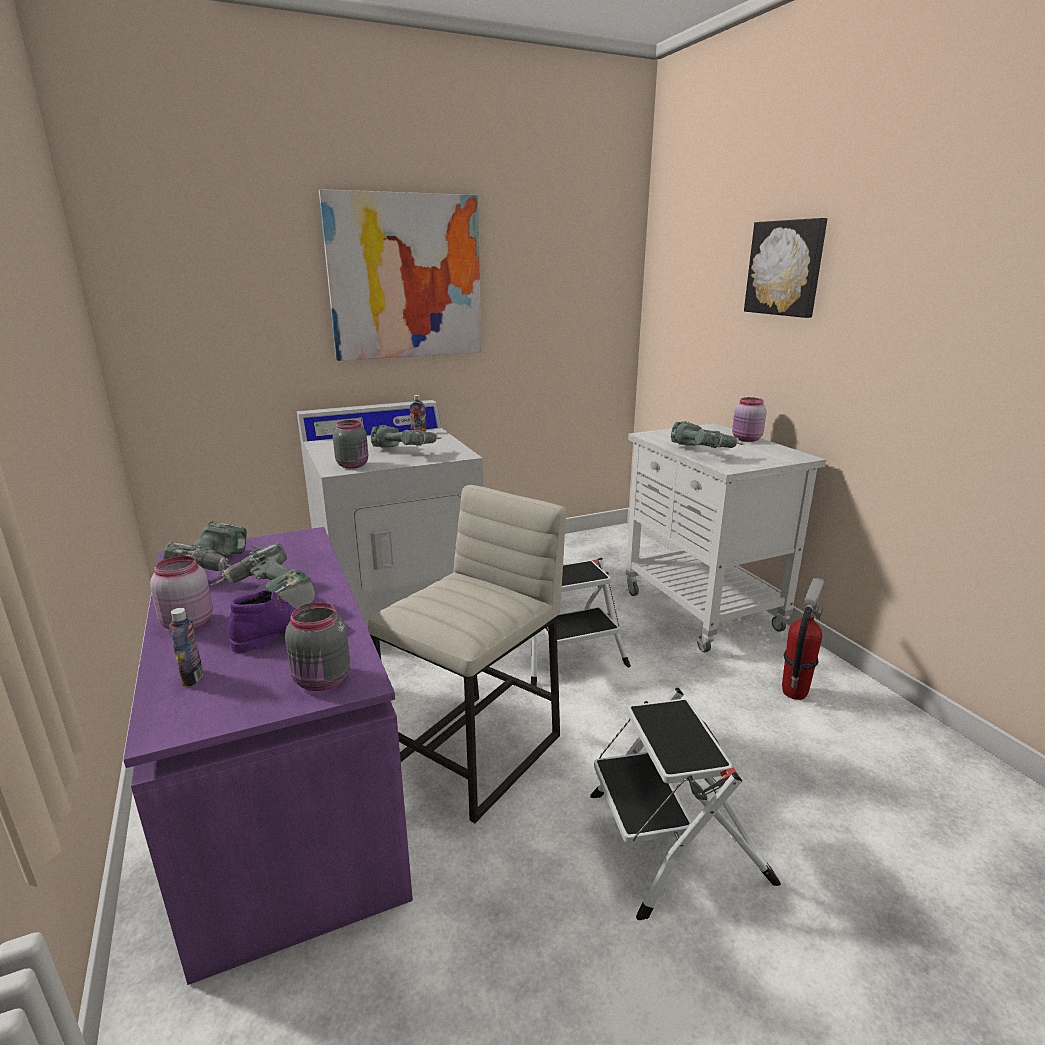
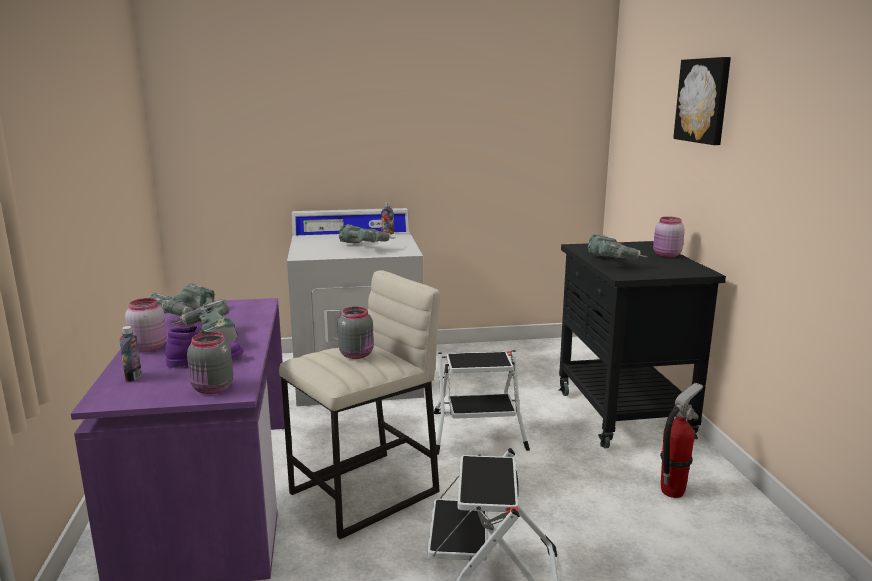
camera: 15 degrees right, 5 degrees down
(353, 465) = (317, 254): grey jar -> grey jar (357, 354)
(405, 277) = (388, 105): picture -> none
(702, 612) = (623, 417): white cart -> black cart

